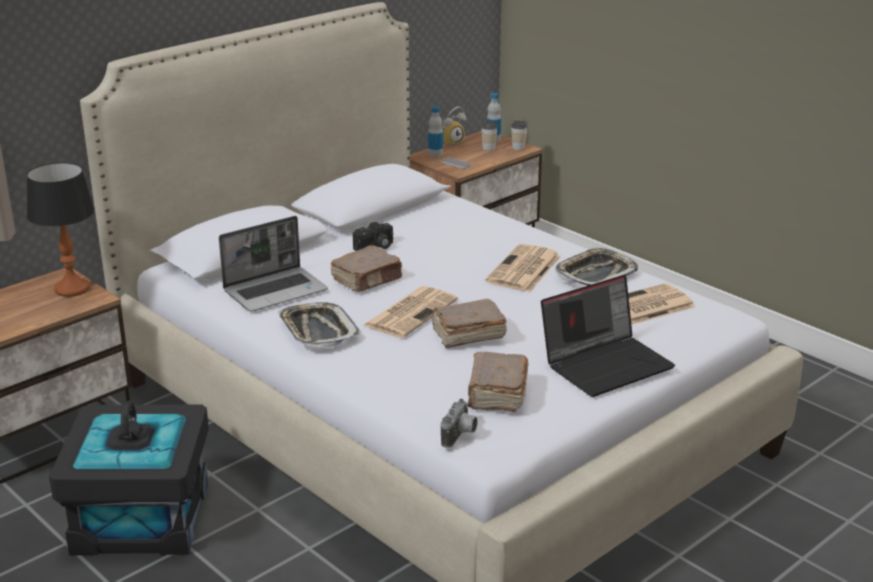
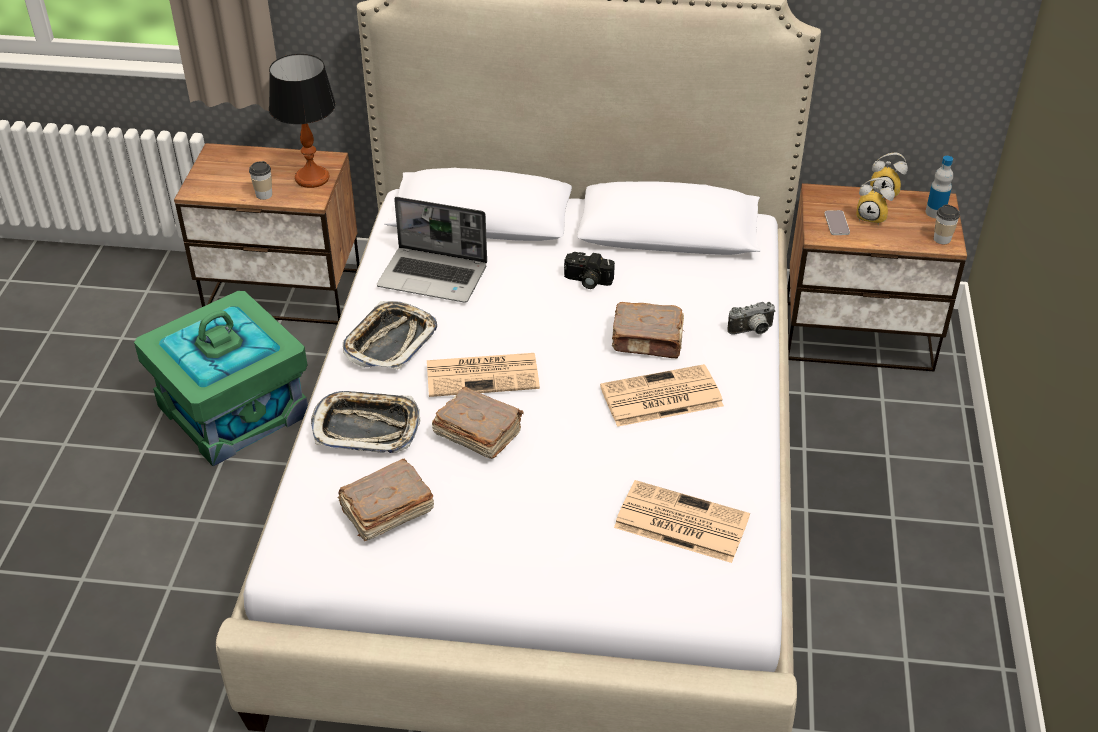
camera: 50 degrees right, 15 degrees up
(140, 517) = (233, 410): black storage box -> green storage box
(367, 280) = (516, 314): brown book -> brown book (648, 341)
(435, 154) = (839, 198): bottle -> none
(460, 436) = (295, 528): camera -> camera (752, 331)
(468, 154) = (872, 217): none -> alarm clock
(488, 148) = (908, 221): cup -> cup (264, 194)
(595, 274) = (715, 451): tray -> tray (366, 427)
(606, 363) = (528, 556): laptop -> none

